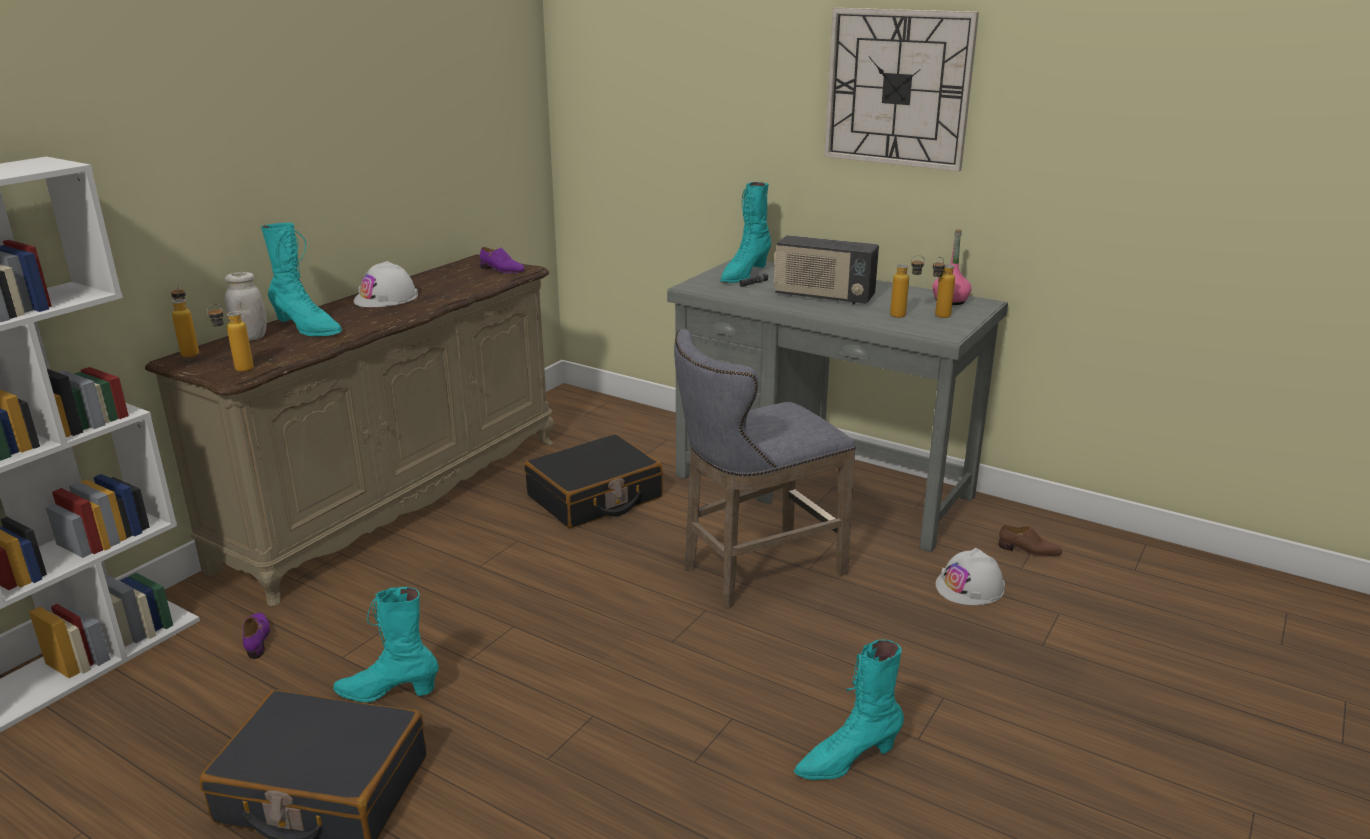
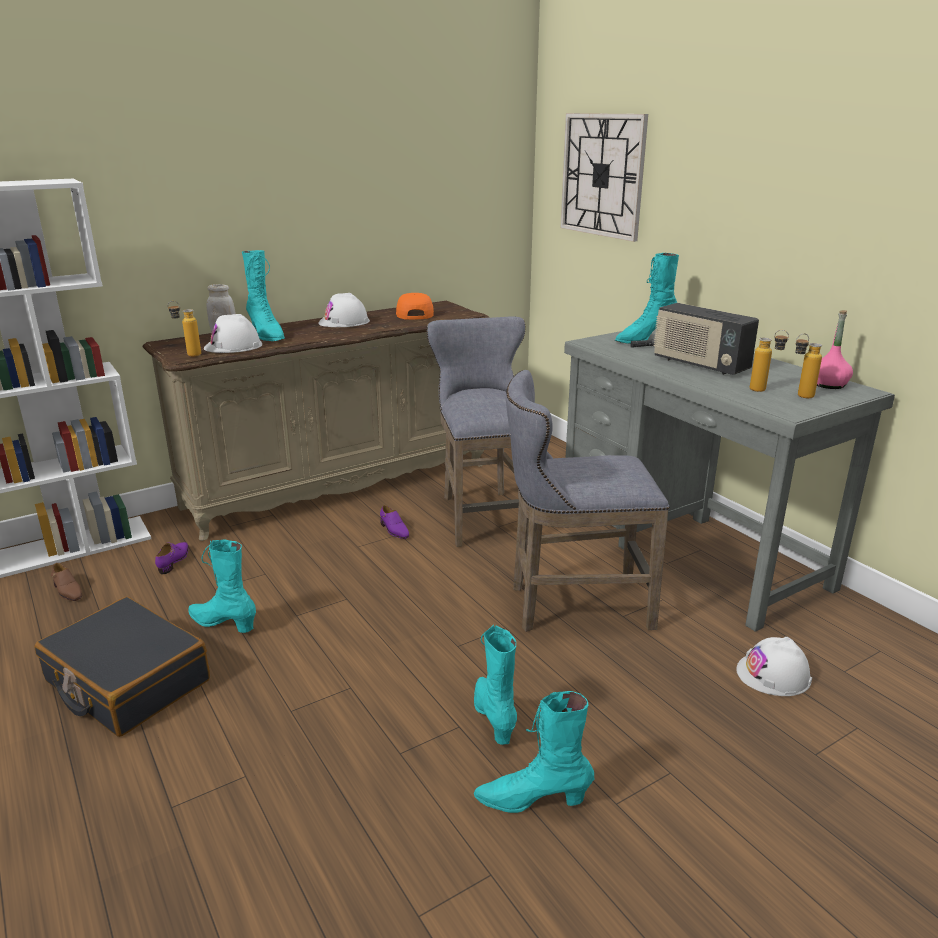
camera: 25 degrees right, 0 degrees up
(190, 352) = (176, 339): bottle -> none
(282, 350) = (233, 346): none -> white hard hat
(459, 277) = (413, 314): none -> orange cap
(502, 270) = (450, 313): purple shoe -> purple shoe (394, 530)
(595, 497) = (483, 514): black suitcase -> grey stool
(758, 699) = (494, 717): none -> turquoise boot
(898, 88) = (810, 164): wall clock -> wall clock (602, 175)
(1029, 550) = (865, 656): brown shoe -> brown shoe (67, 591)

